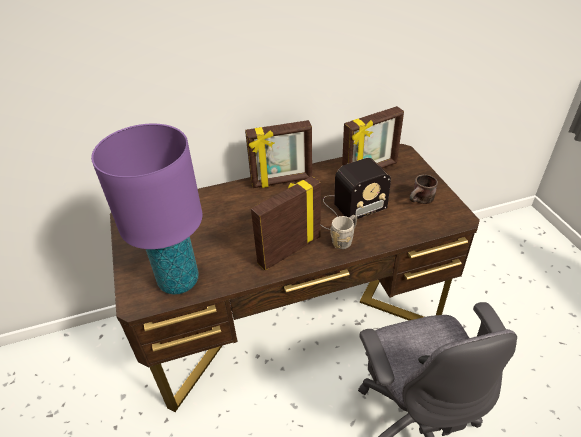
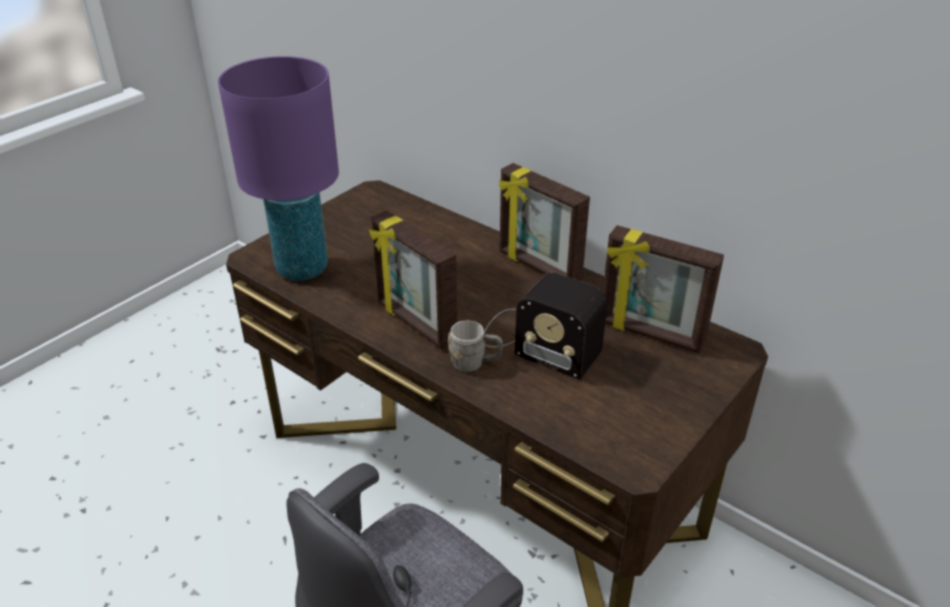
camera: 55 degrees right, 5 degrees down
(288, 249) = (415, 324): picture frame -> picture frame turned 150 degrees counterclockwise
(421, 201) = (633, 411): brown mug -> none

